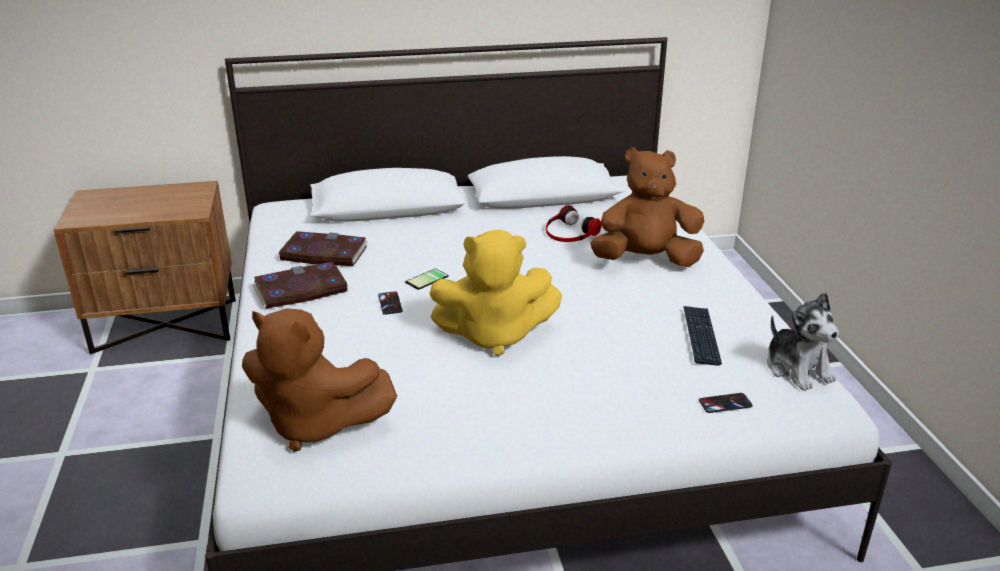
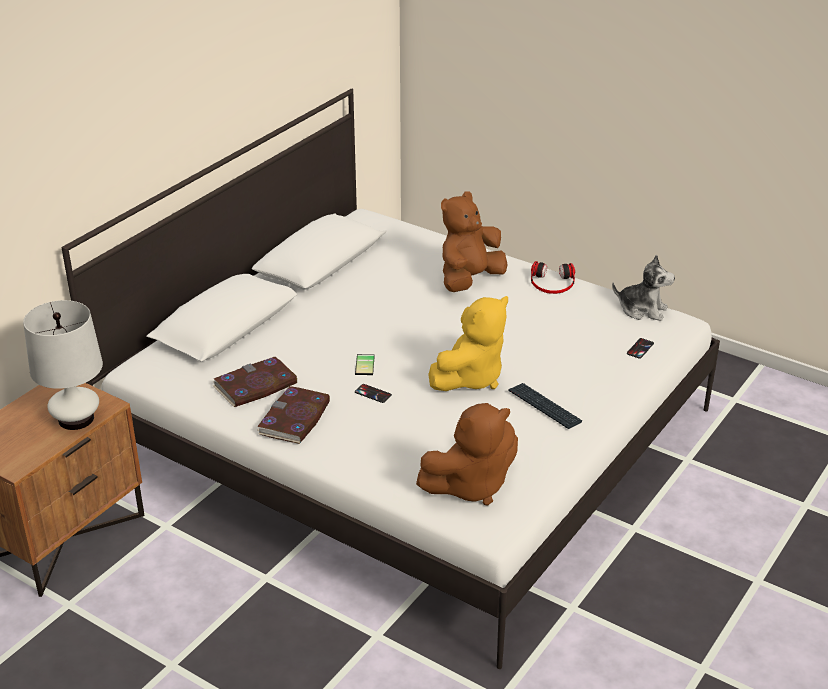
camera: 45 degrees left, 5 degrees up
(162, 211) = (76, 419): none -> white table lamp
(569, 232) = (391, 282): headphones -> headphones (552, 283)
(701, 336) = (573, 316): keyboard -> keyboard (544, 407)

